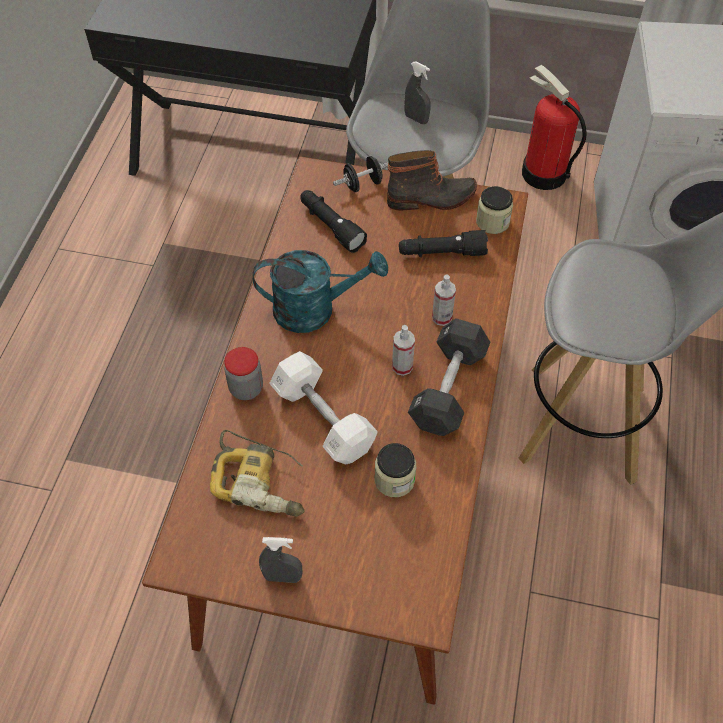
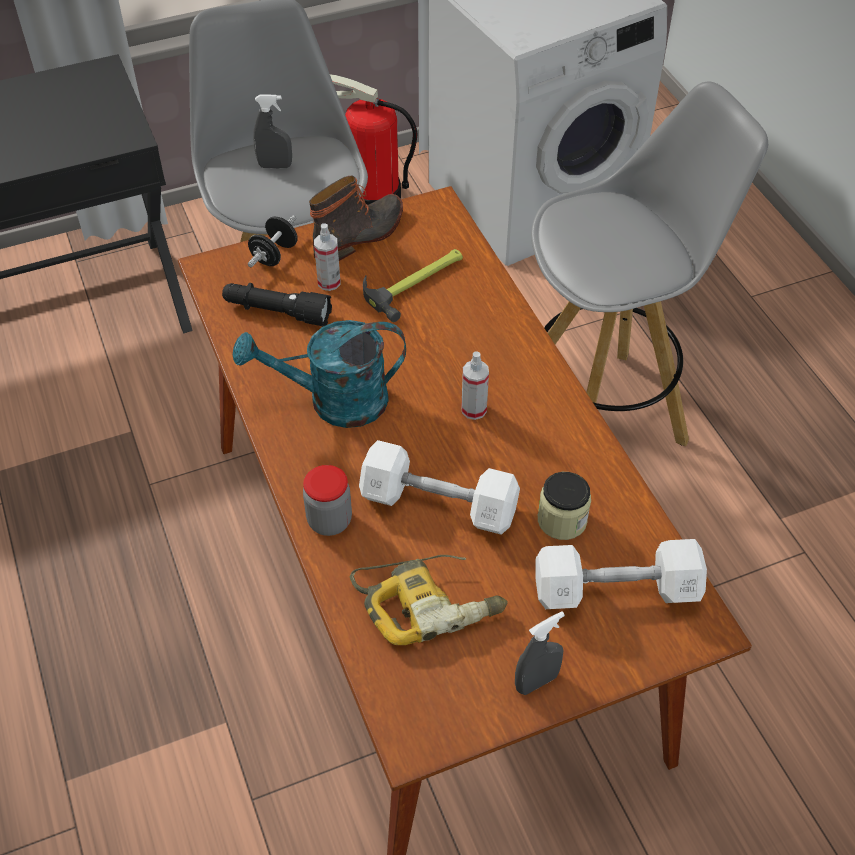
camera: 35 degrees left, 5 degrees down
(315, 309) = (334, 402): turquoise watering can -> turquoise watering can turned 150 degrees counterclockwise
(388, 551) = (615, 590): none -> white dumbbell
(441, 253) = (416, 282): black flashlight -> hammer
(442, 317) = (471, 342): spray bottle -> spray bottle (329, 282)
(448, 388) = (536, 405): black dumbbell -> none
(492, 222) = (441, 229): jar -> none

